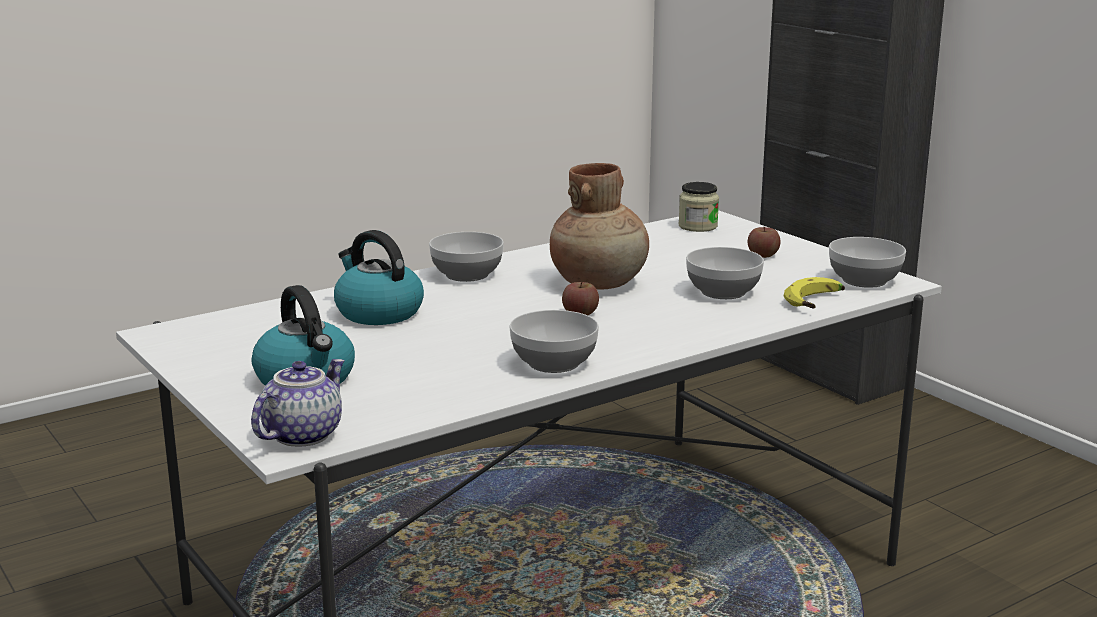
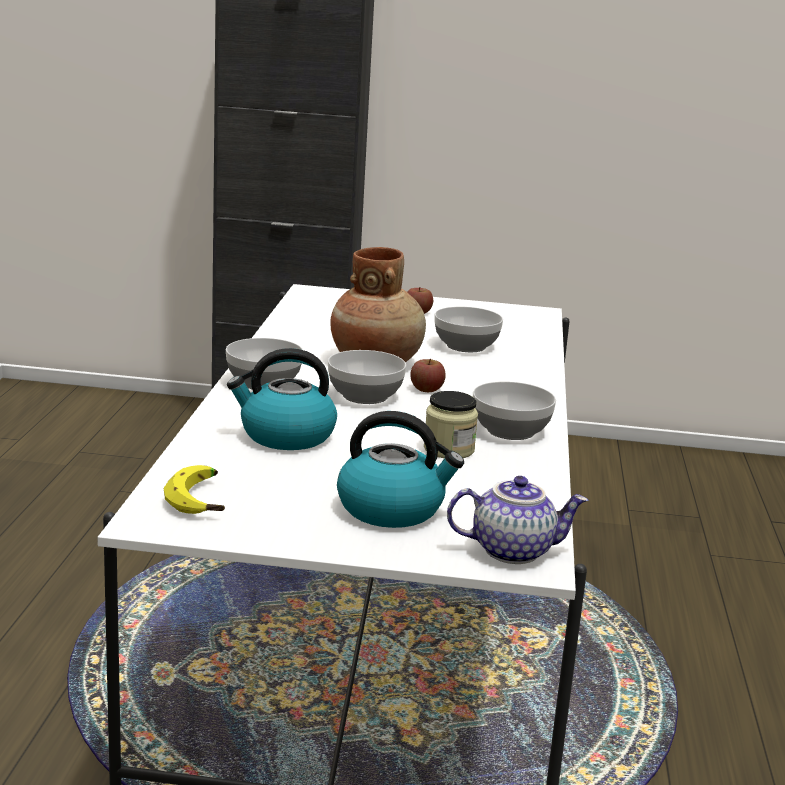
camera: 50 degrees left, 0 degrees up
(301, 434) = (513, 550): teapot -> teapot turned 105 degrees clockwise
(698, 226) = (320, 300): jar -> jar (449, 449)
(817, 303) = (534, 338): banana -> banana (202, 500)
(864, 280) = (517, 315): bowl -> bowl (364, 395)

